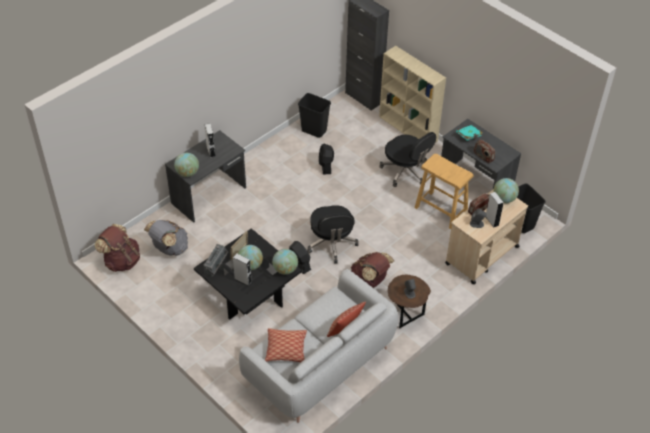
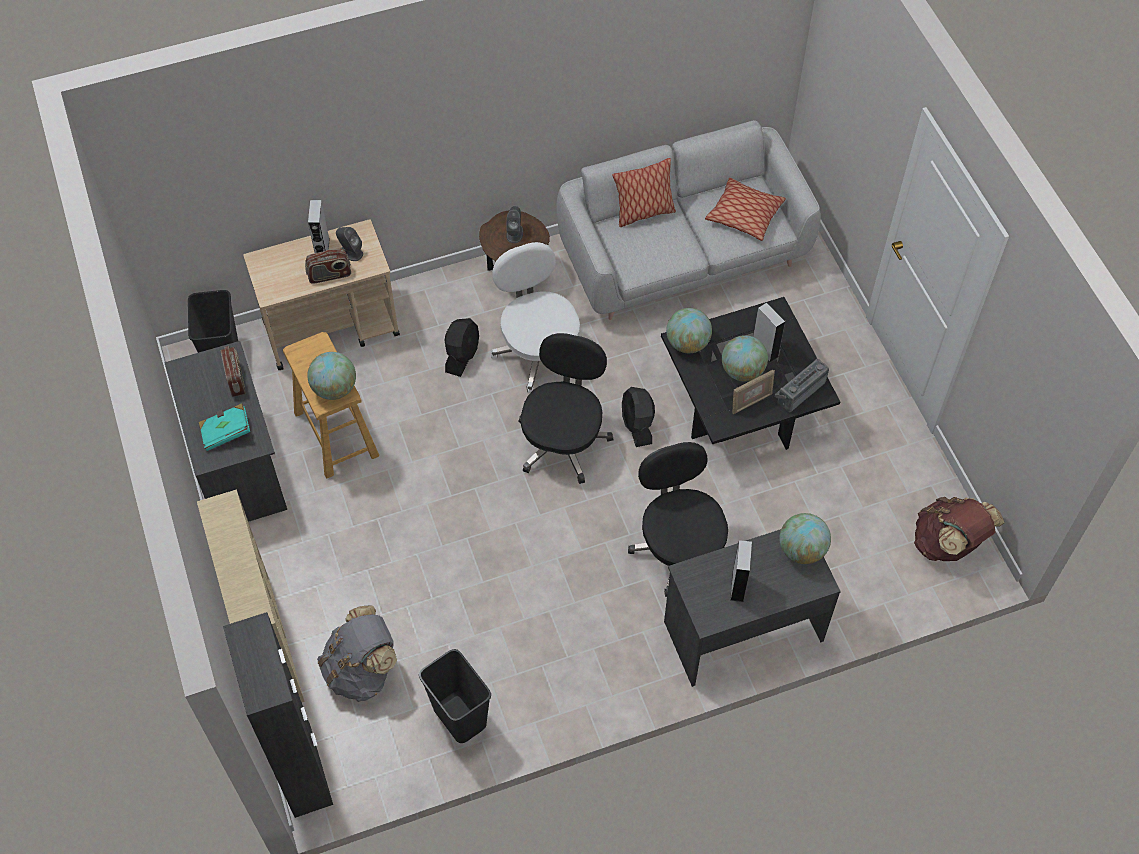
camera: 155 degrees left, 10 degrees up
(169, 248) = (854, 538): grey backpack -> grey backpack (362, 670)
(326, 165) = (484, 615): black fan -> black fan (462, 355)
(369, 281) = (538, 350): brown backpack -> white office chair
(405, 171) = (342, 540): black office chair -> black office chair (679, 548)
(504, 199) = (271, 279): globe -> globe (334, 388)

